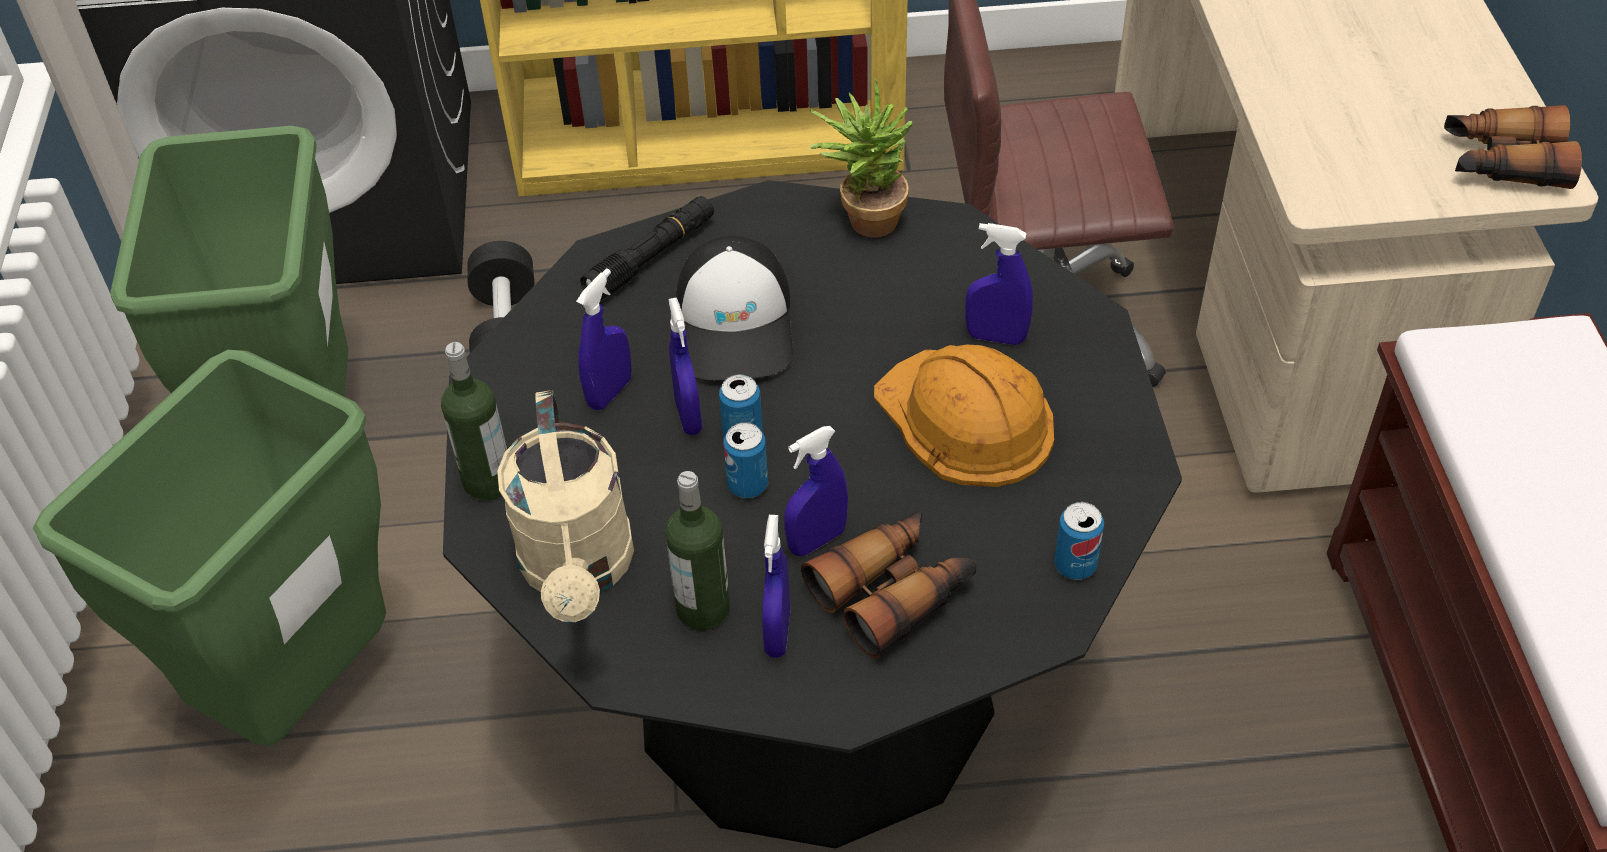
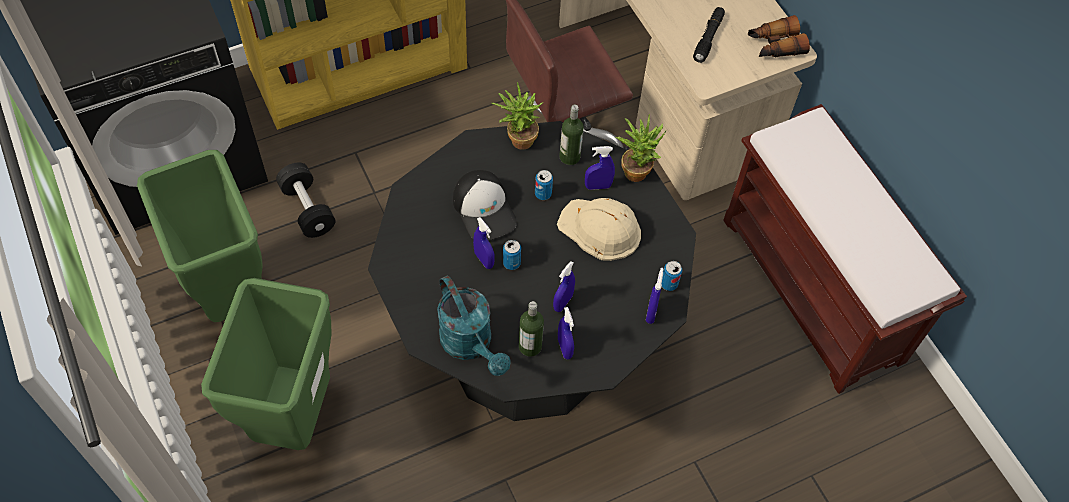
camera: 25 degrees left, 10 degrees up
(488, 481) = (411, 315): bottle -> bottle (569, 157)
(579, 571) = (471, 345): beige watering can -> turquoise watering can
(610, 392) = (444, 257): blue spray bottle -> blue spray bottle (651, 312)
(651, 258) = (431, 184): black flashlight -> black flashlight (708, 38)
(748, 485) = (523, 285): can -> can (543, 194)
(894, 591) = (603, 316): binoculars -> none
(965, 419) = (600, 229): orange hard hat -> beige hard hat
(1096, 324) = (636, 169): none -> potted plant

